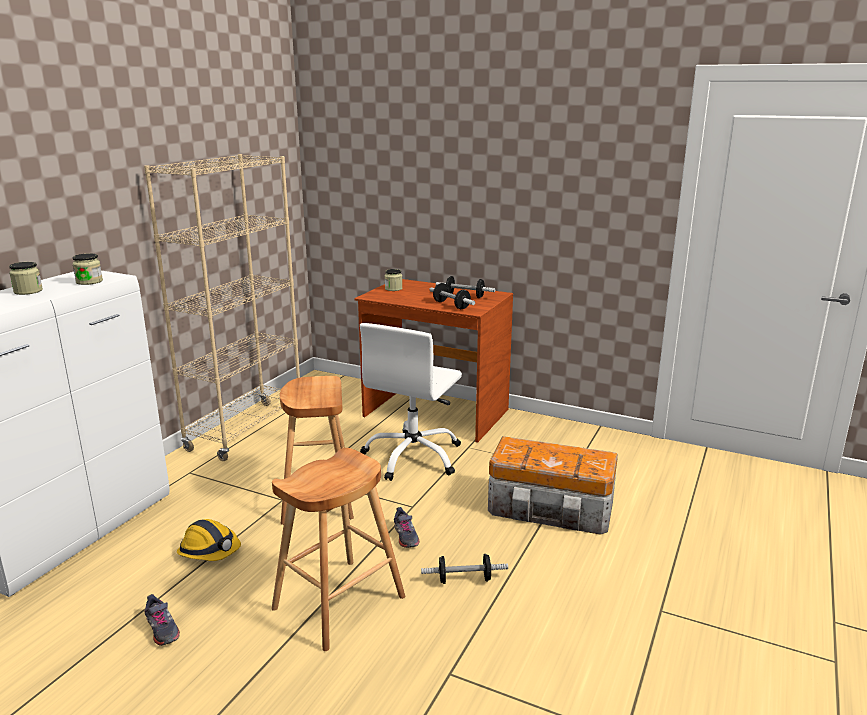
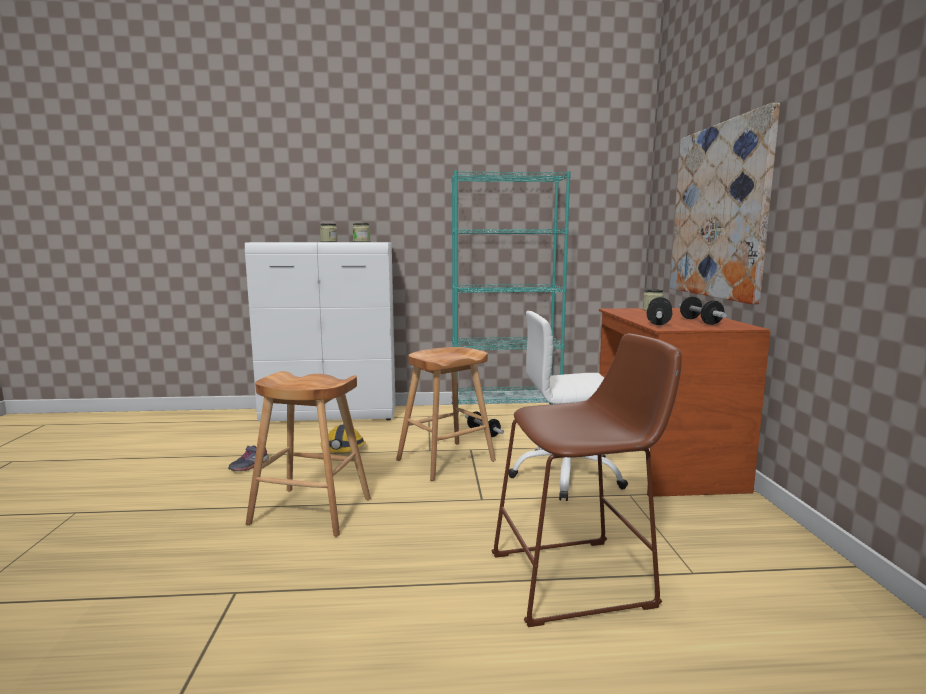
camera: 60 degrees right, 10 degrees down
(246, 430) = (505, 412): beige bookcase -> turquoise bookcase
(405, 536) = (430, 510): grey shoe -> none
(430, 196) = (719, 211): none -> picture
(464, 579) = (387, 559): dumbbell -> dumbbell (483, 432)
(552, 509) = (580, 579): storage box -> brown stool

